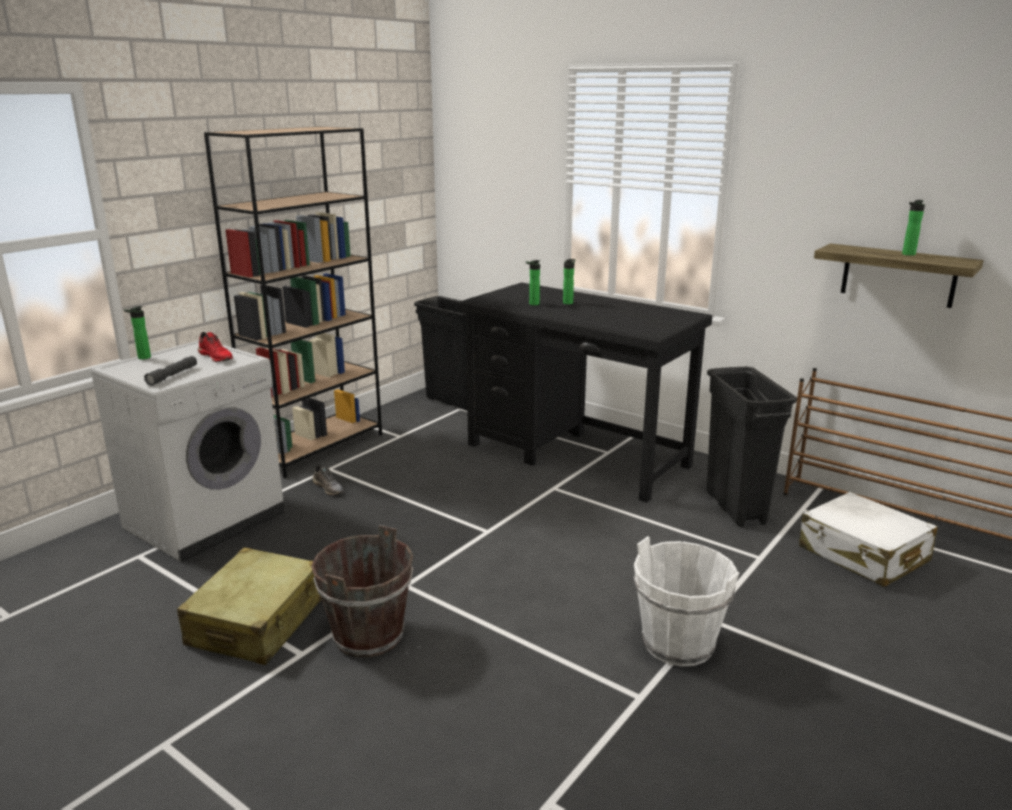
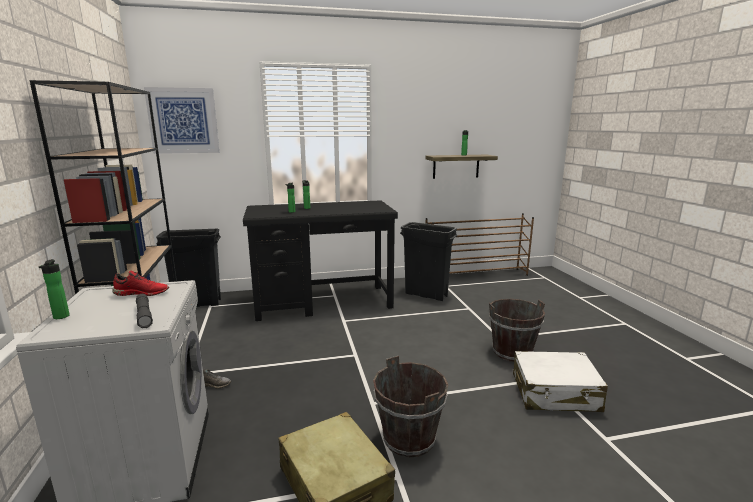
camera: 50 degrees left, 5 degrees down
(476, 152) = (183, 121): none -> picture
(677, 644) = (512, 352): white bucket -> brown bucket
(863, 555) = (490, 292): white suitcase -> white suitcase (555, 393)

